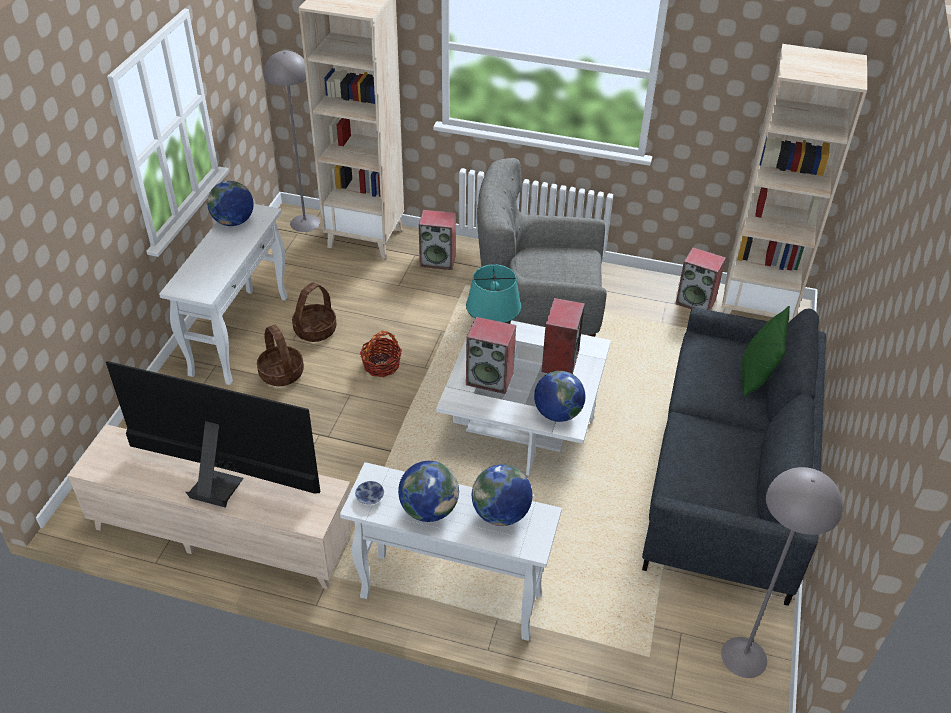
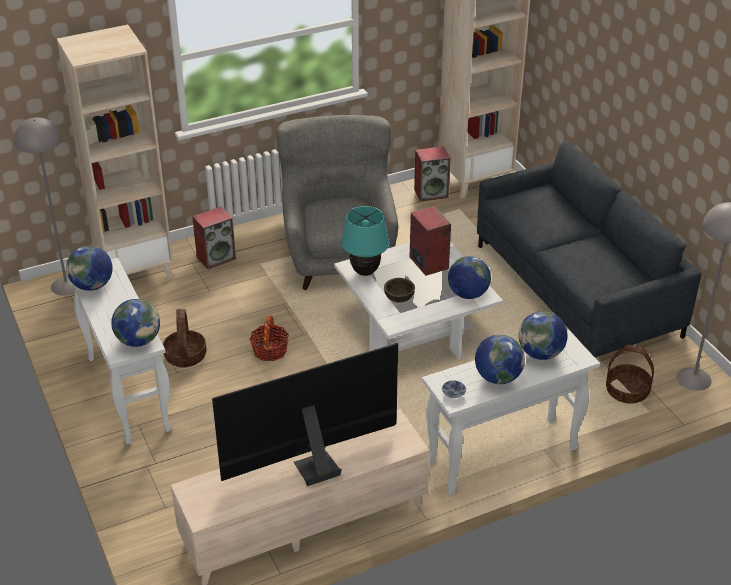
camera: 40 degrees left, 5 degrees down
(203, 286) = (138, 340): none -> globe
(281, 373) = (200, 399): basket -> basket (626, 391)
(490, 378) = (399, 298): speaker -> brown bowl
(537, 315) = (338, 257): grey armchair -> grey armchair turned 120 degrees clockwise
(756, 375) = (558, 204): green pillow -> none

